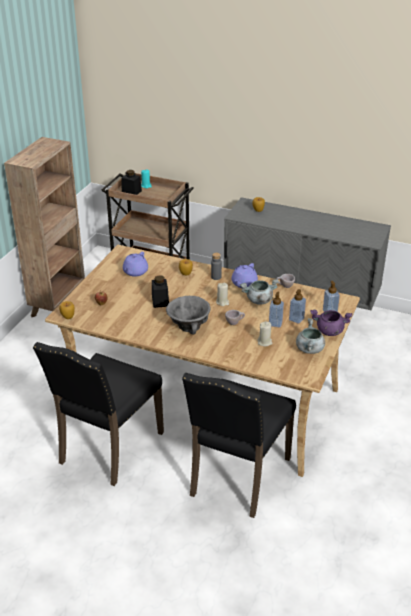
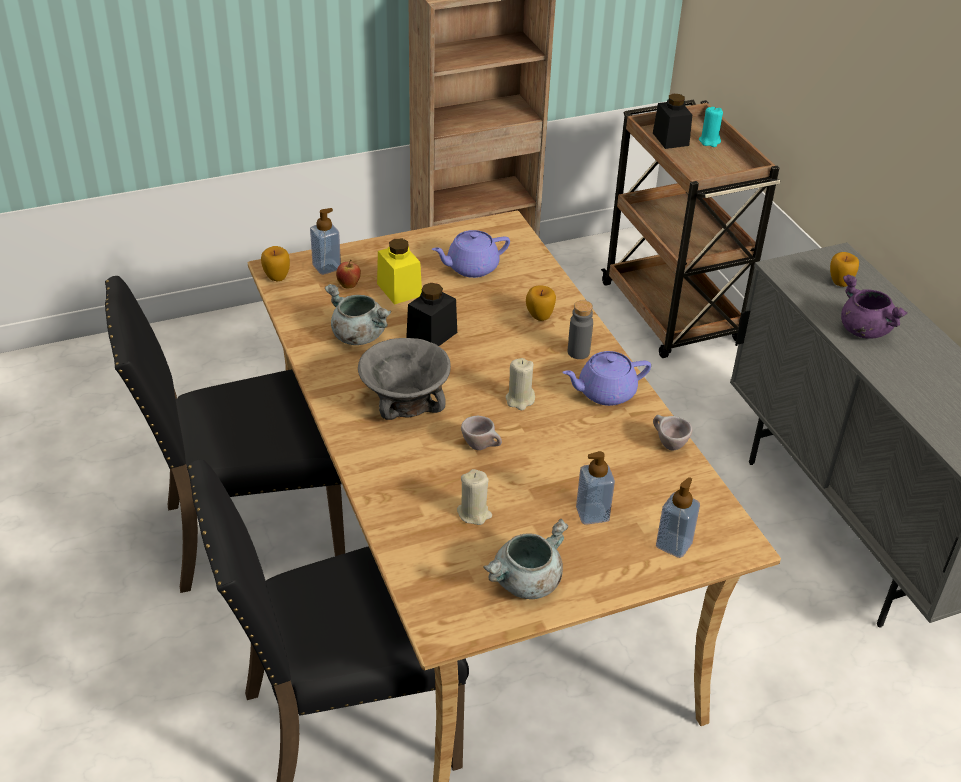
camera: 45 degrees right, 5 degrees up
(122, 294) = (399, 290): none -> yellow jar
(259, 300) = (582, 437): grey cooking pot -> grey cooking pot (357, 335)
(275, 323) = (544, 495): soap dispenser -> soap dispenser (326, 267)
(329, 331) = (613, 577): purple cooking pot -> purple cooking pot (863, 329)

